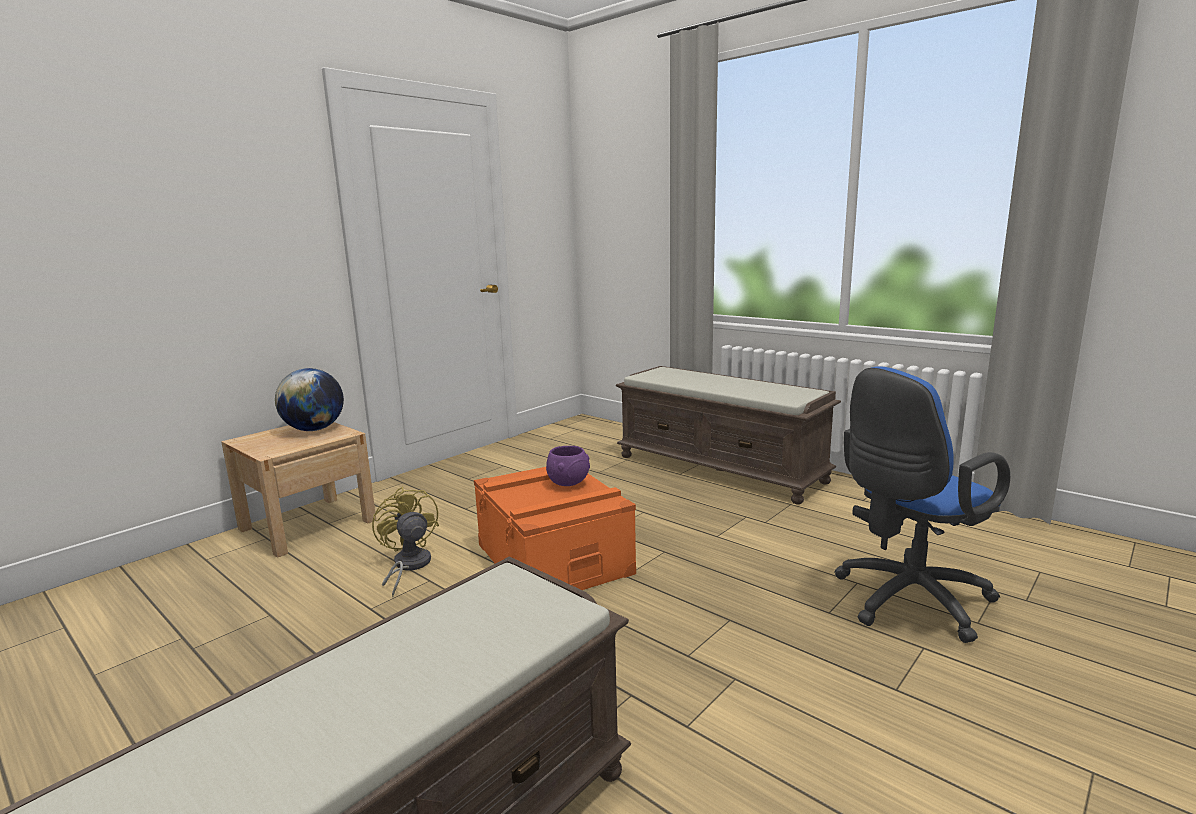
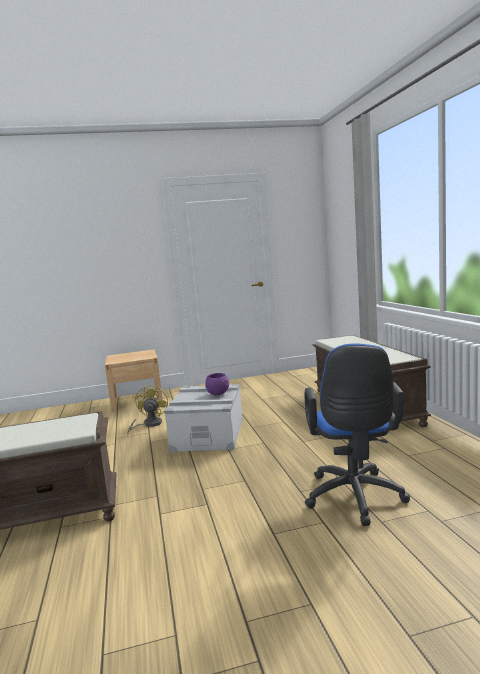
camera: 35 degrees right, 5 degrees down
(314, 429) = (142, 354): globe -> none
(554, 559) = (208, 434): orange storage box -> grey storage box
(906, 602) = (355, 499): blue office chair -> blue office chair turned 90 degrees counterclockwise

